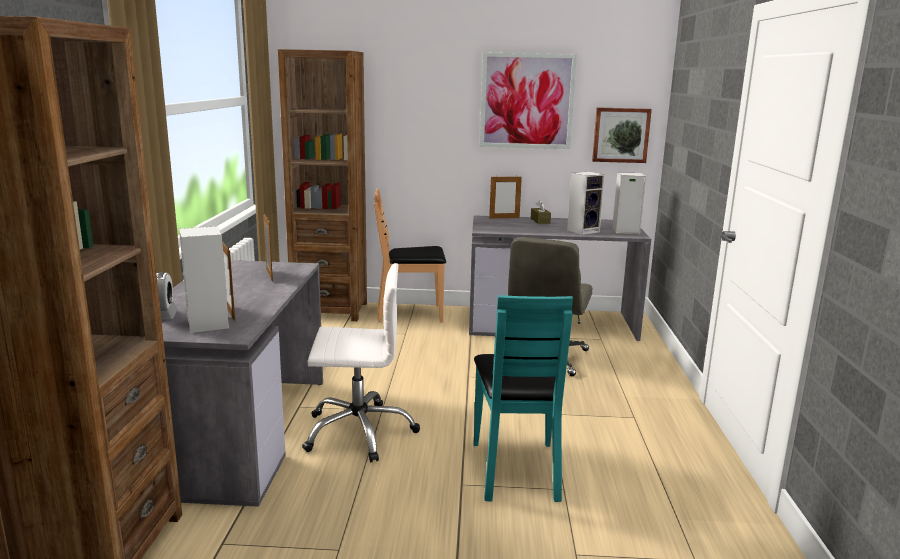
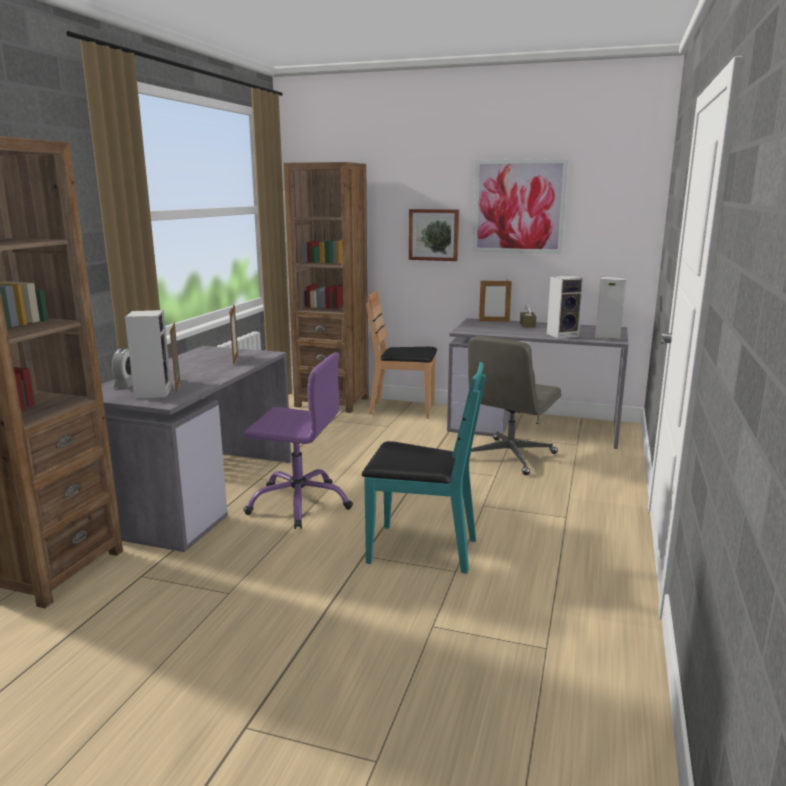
camera: 15 degrees right, 0 degrees up
(359, 431) = (299, 503): white office chair -> purple office chair
(516, 469) = (421, 549): turquoise chair -> turquoise chair turned 90 degrees counterclockwise
(620, 135) = (614, 239): picture -> picture (434, 234)

